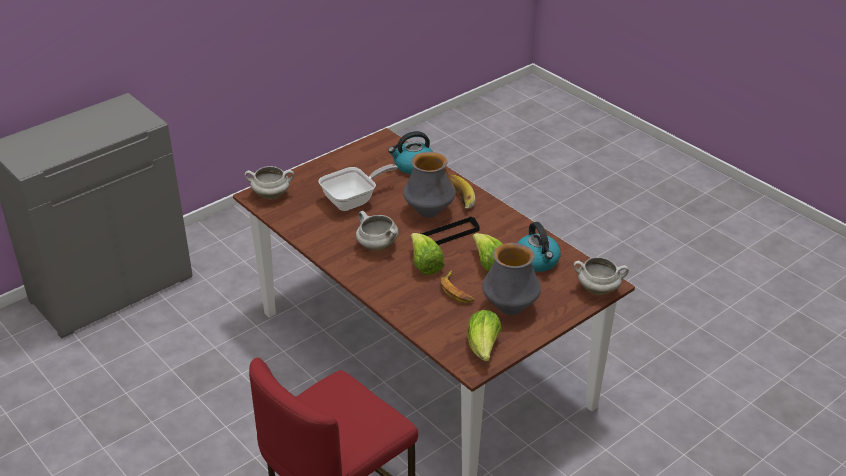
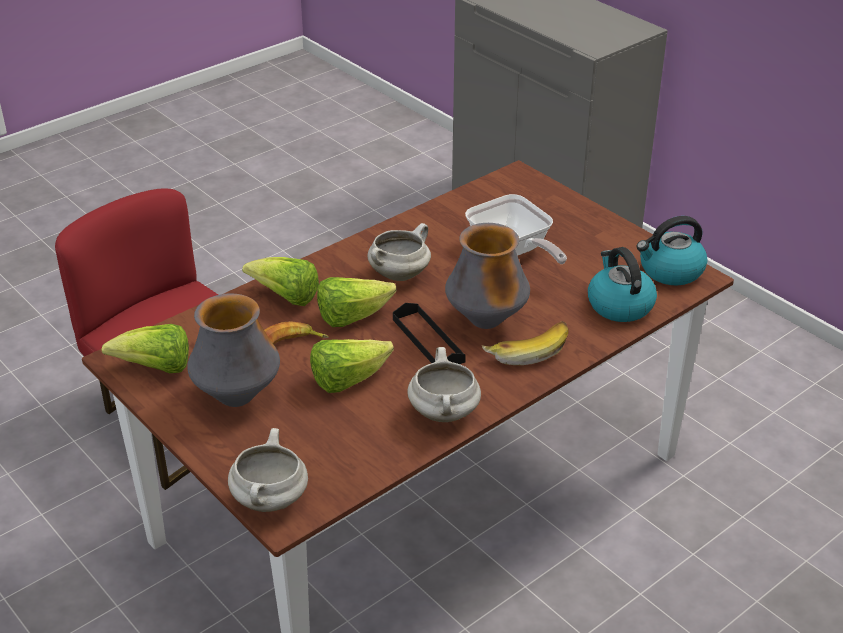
camera: 90 degrees right, 0 degrees up
(271, 195) = (519, 186): white cooking pot -> white cooking pot (445, 413)
(402, 294) = (286, 297): none -> lettuce
(537, 261) = (353, 432): kettle -> kettle (670, 271)

